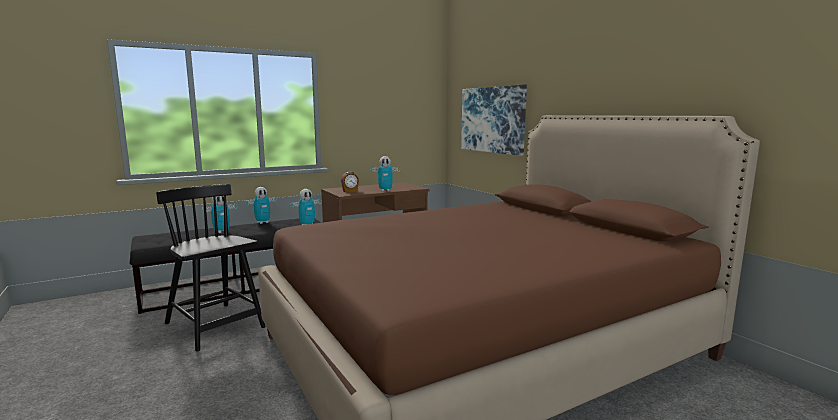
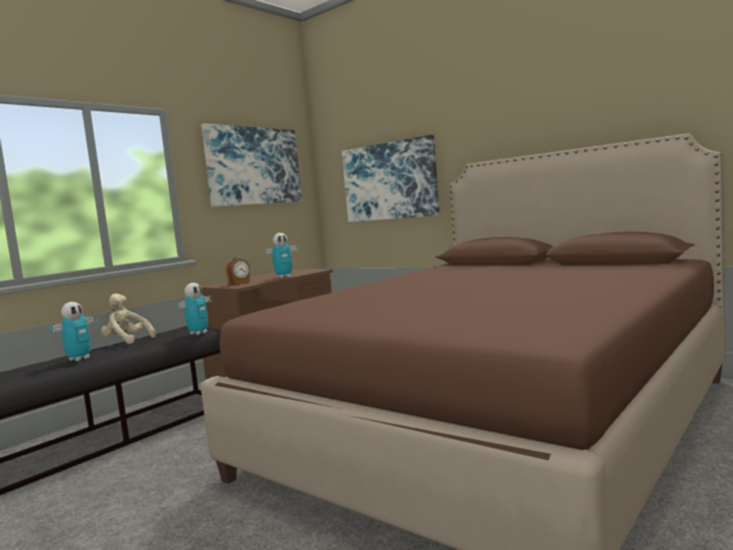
camera: 20 degrees left, 5 degrees down
(215, 326) = (125, 490): black chair -> none
(263, 222) = (127, 341): toy robot -> beige plush toy
(387, 97) = (253, 166): none -> picture

